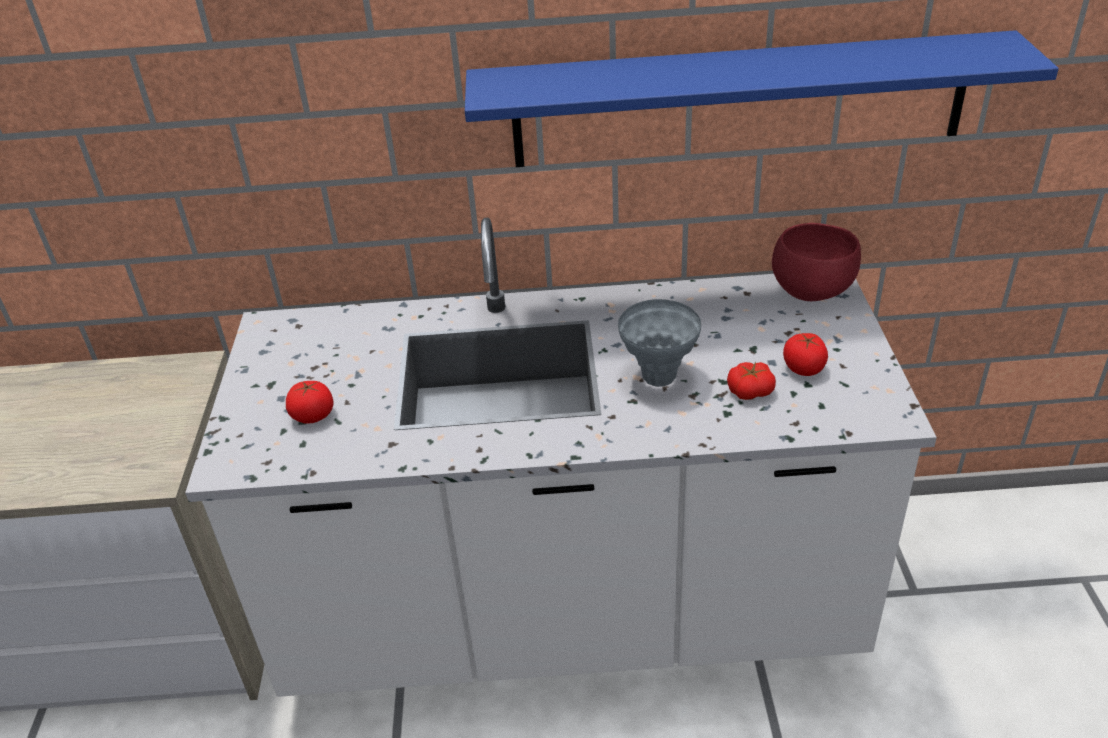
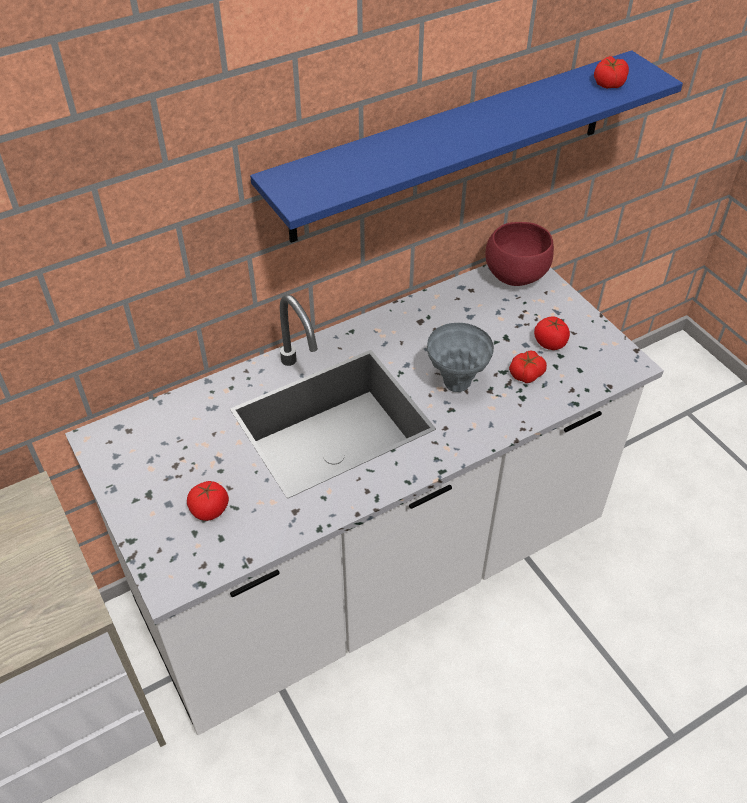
camera: 30 degrees left, 10 degrees up
(954, 54) = (609, 82): none -> tomato

